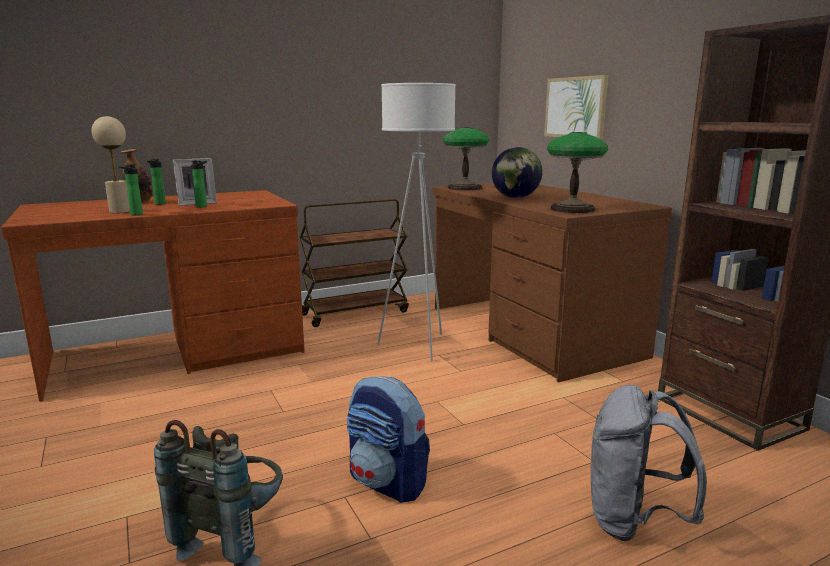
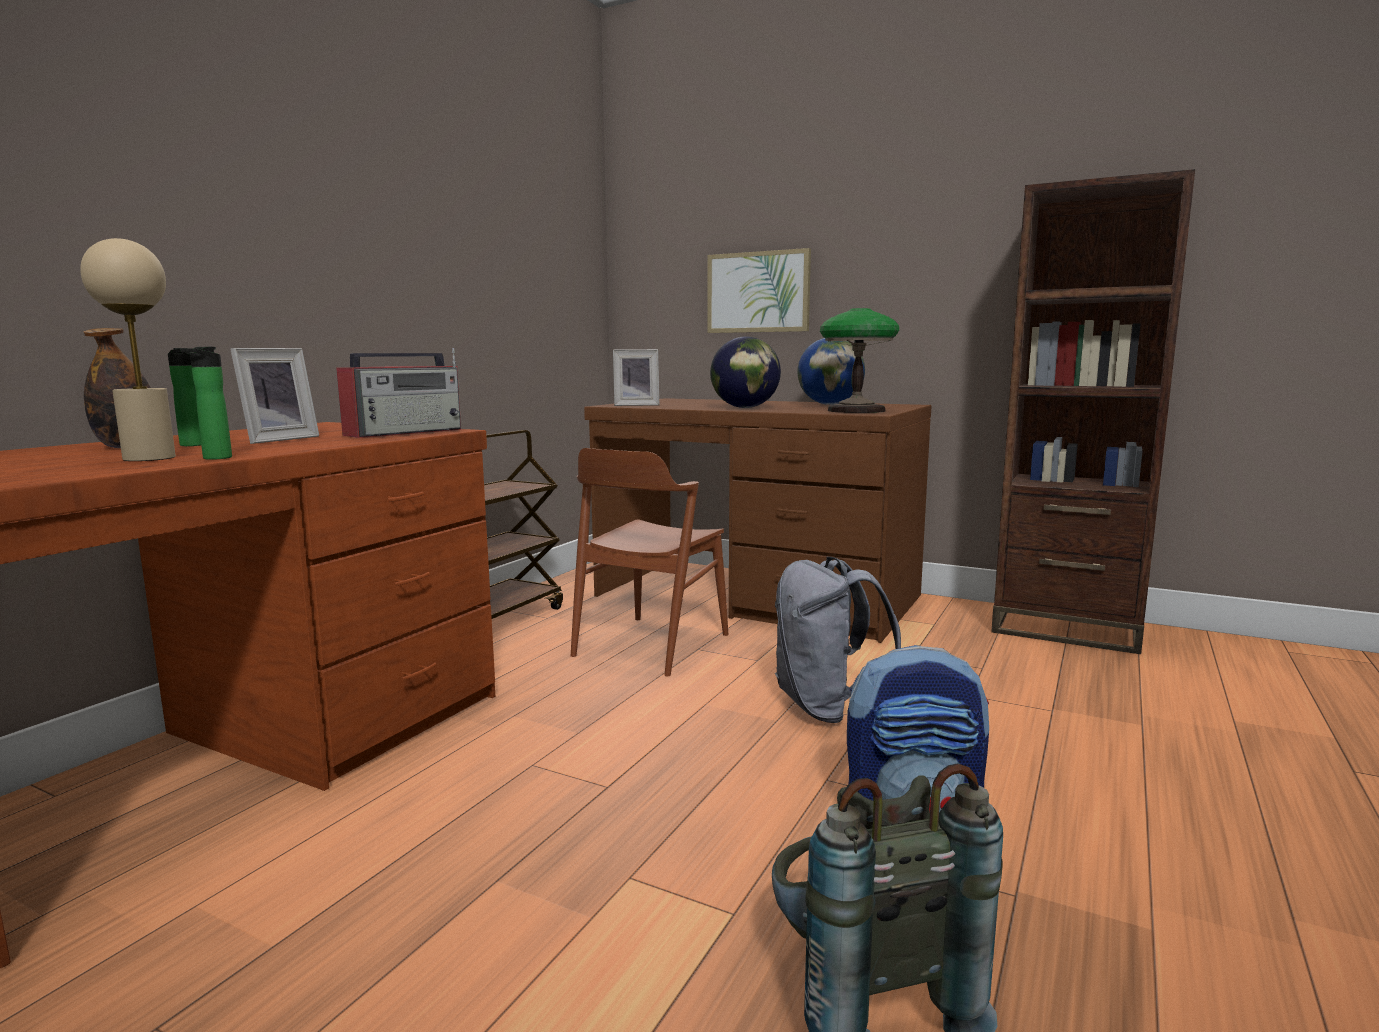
camera: 35 degrees left, 5 degrees down
(203, 206) = (313, 441): bottle -> none
(258, 203) = (406, 432): none -> radio
(418, 345) = (651, 645): white floor lamp -> brown chair
(465, 188) = (636, 405): table lamp -> picture frame
(592, 199) = (829, 404): none -> globe
(633, 521) = (1180, 754): grey backpack -> grey backpack (827, 707)

